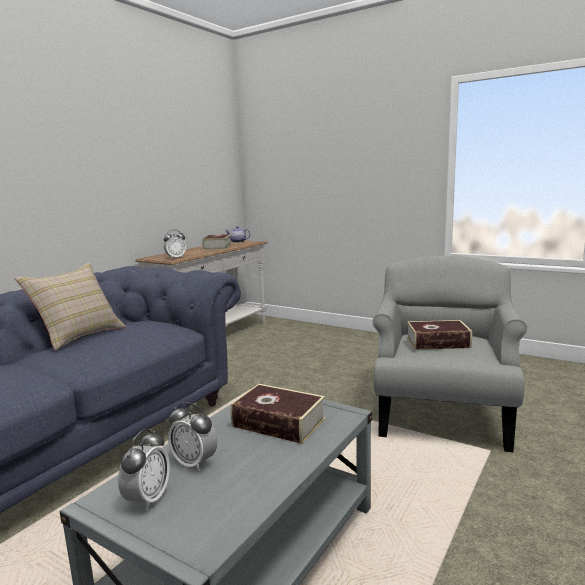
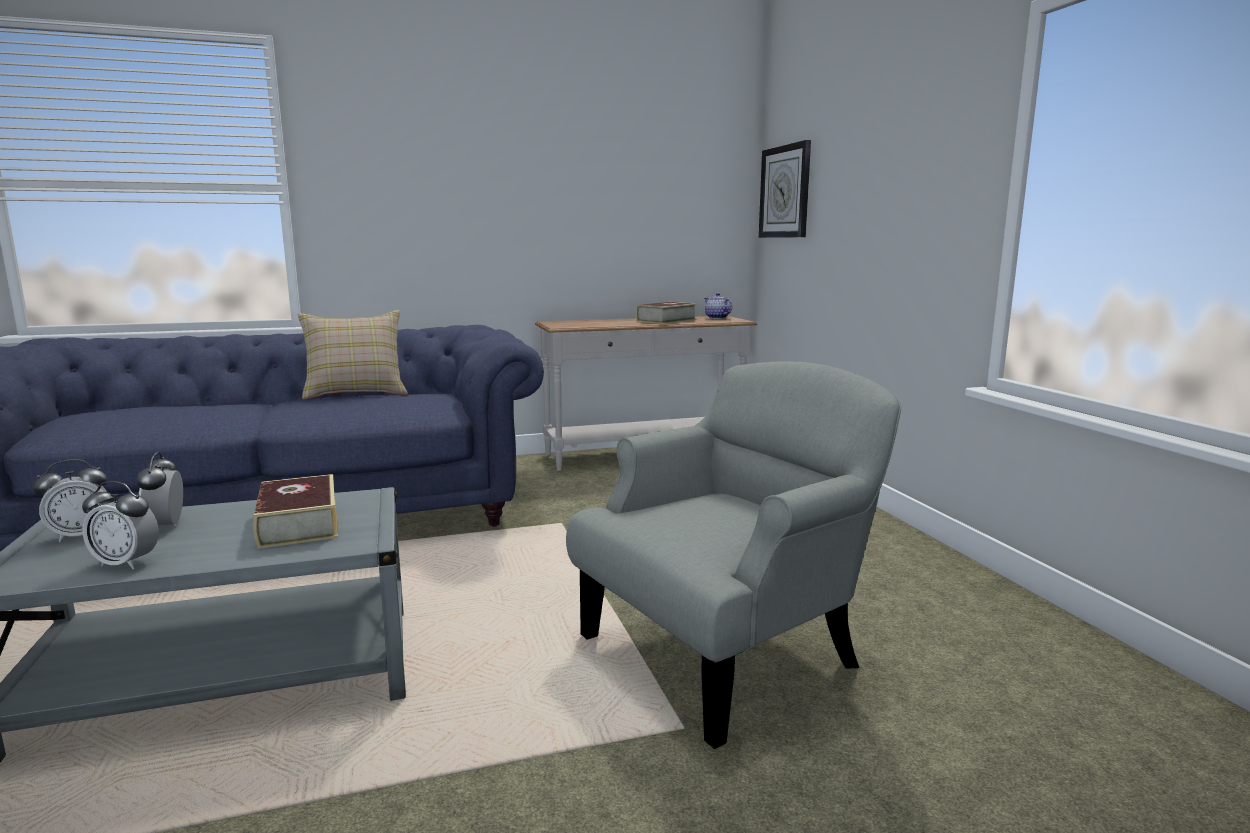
camera: 40 degrees right, 0 degrees up
(176, 258) = (571, 325): alarm clock -> alarm clock (126, 563)
(269, 162) = (785, 192): none -> wall clock
(437, 342) = (707, 513): book -> none

